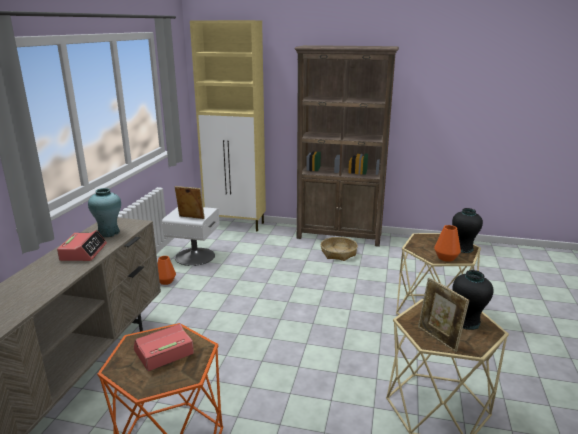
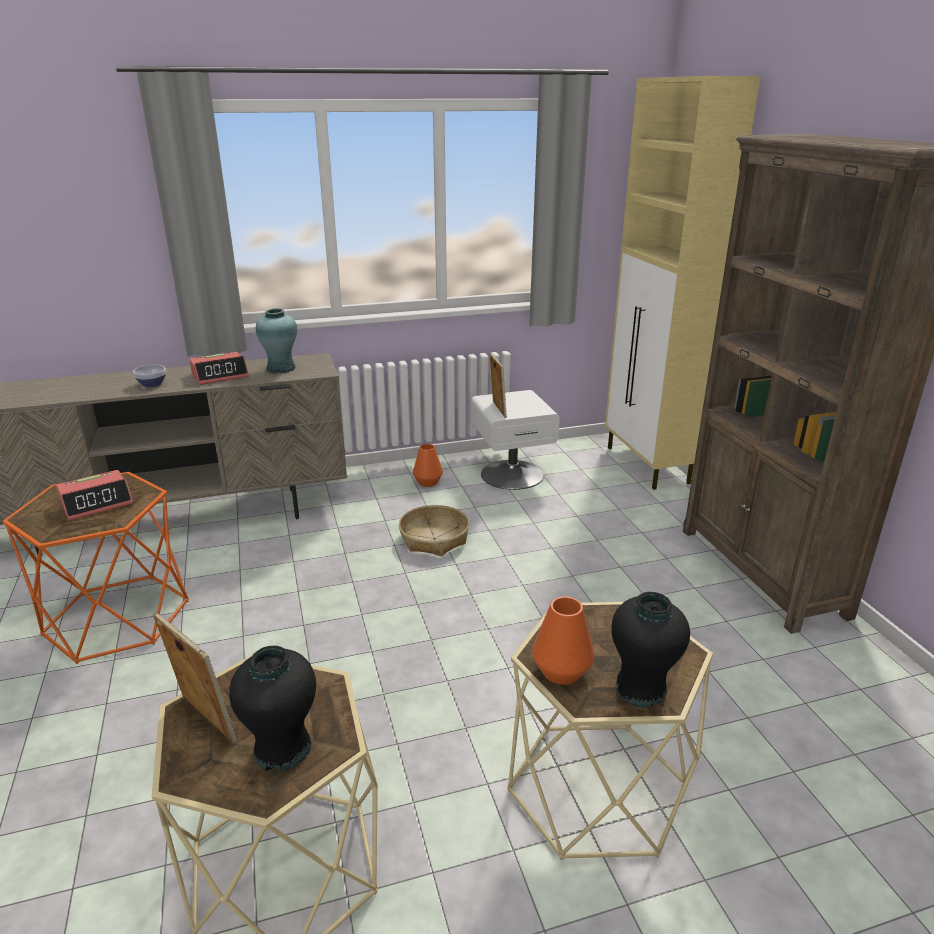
camera: 60 degrees right, 5 degrees up
(53, 277) = (152, 384): none -> bowl
(163, 352) = (97, 503): alarm clock -> alarm clock turned 120 degrees clockwise
(338, 253) = (689, 592): basket -> basket (434, 539)
(438, 338) = (204, 720): picture frame -> picture frame turned 105 degrees clockwise

